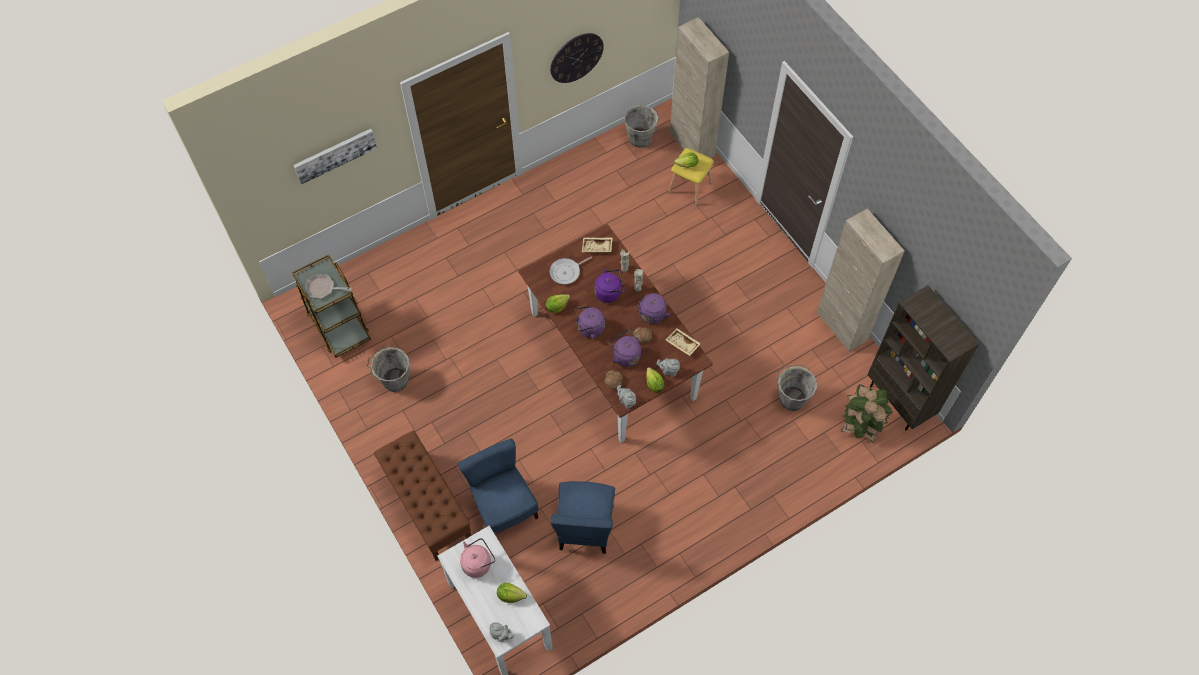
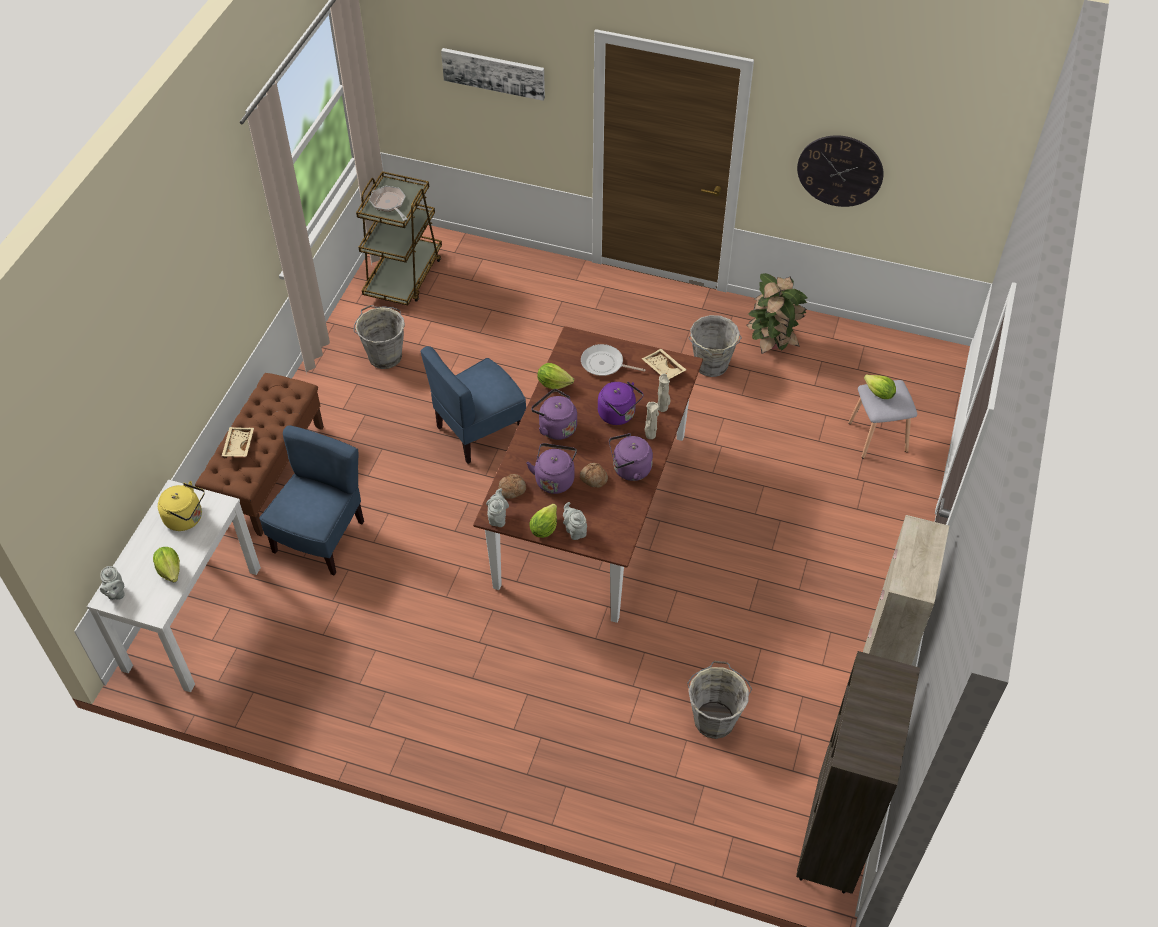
camera: 50 degrees right, 10 degrees down
(478, 563) = (186, 518): pink kettle -> yellow kettle
(585, 527) = (360, 625): blue chair -> blue chair (479, 431)
(640, 139) = (885, 355): grey bucket -> grey bucket (711, 366)
(682, 344) = (622, 520): beige tray -> beige tray (238, 445)
(690, 188) = (878, 437): yellow stool -> grey stool
(691, 144) = (934, 402): beige cabinet -> none
(860, 425) = (753, 820): potted plant -> potted plant (772, 341)

